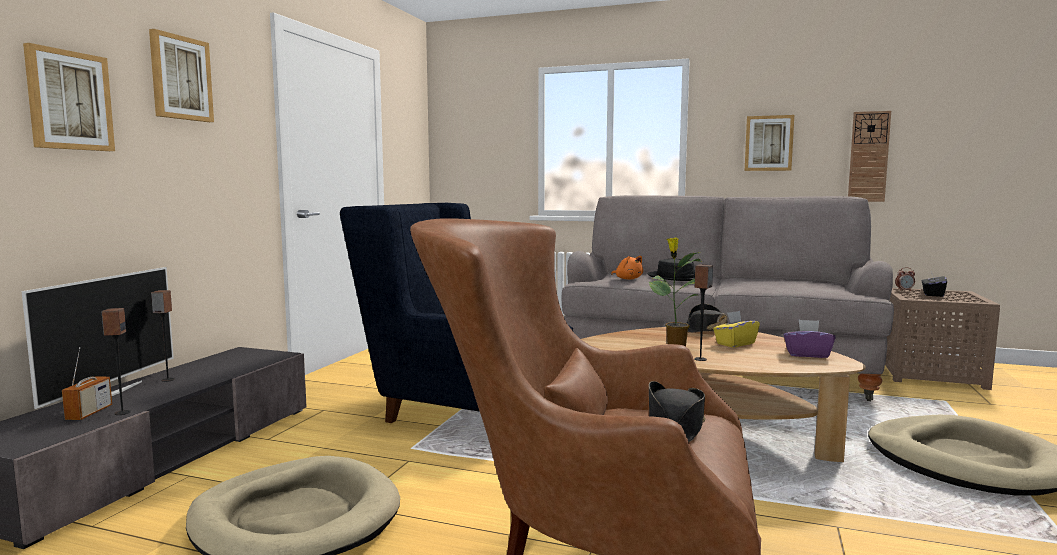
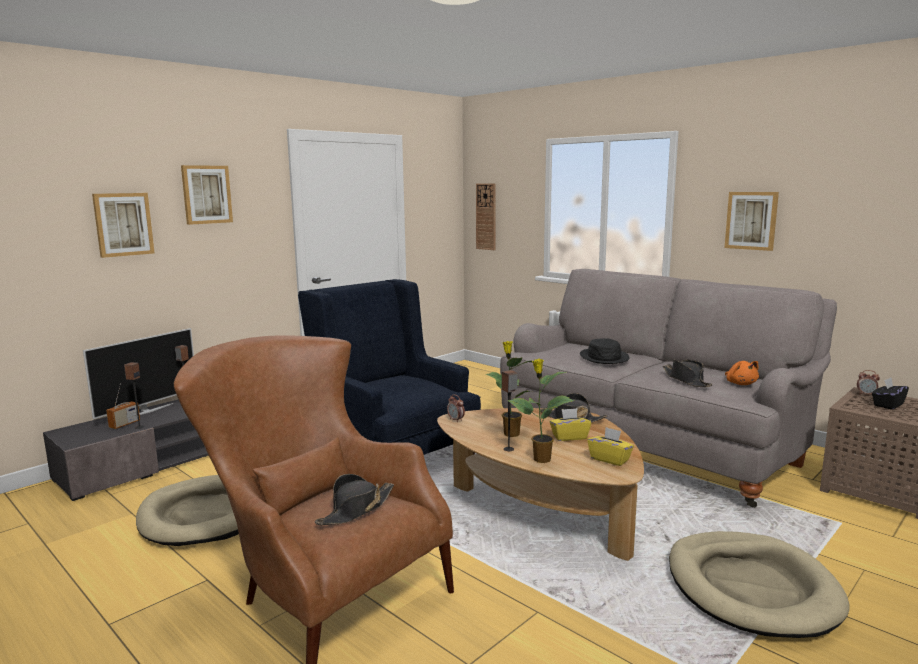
camera: 25 degrees right, 5 degrees up
(596, 344) = (456, 420): none -> alarm clock
(628, 279) = (559, 354): orange plush toy -> orange plush toy (740, 383)
(748, 363) = (541, 459): none -> potted plant
(785, 285) = (686, 380): none -> black hat
(807, 354) = (610, 459): purple tissue box -> yellow tissue box
(868, 157) = (857, 241): wall clock -> wall clock (486, 216)

